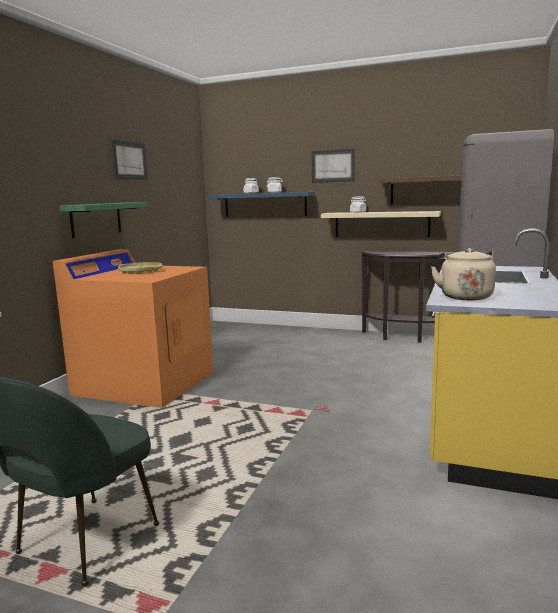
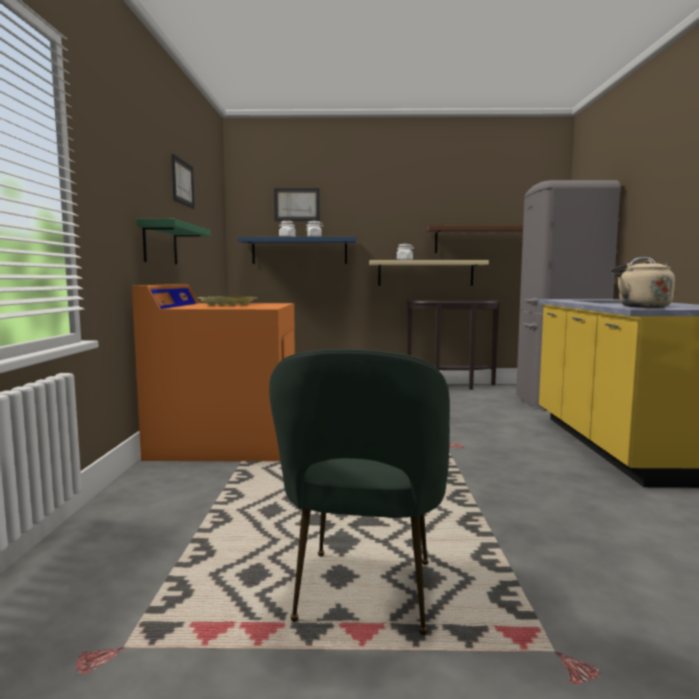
camera: 20 degrees left, 5 degrees down
(333, 166) = (376, 213): picture -> picture (297, 204)

